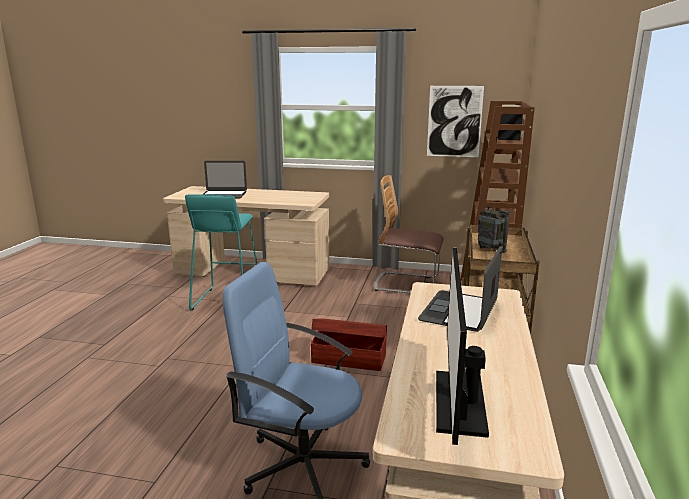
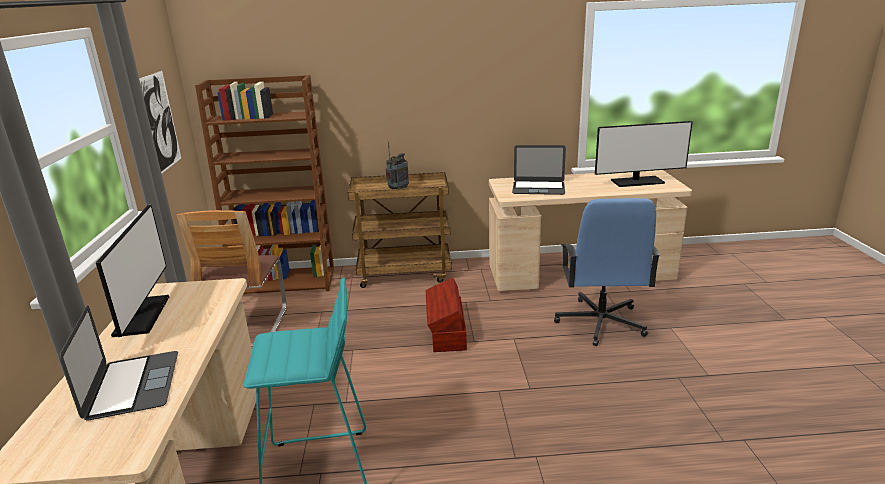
camera: 105 degrees left, 5 degrees up
(288, 193) = (142, 316): none -> monitor

